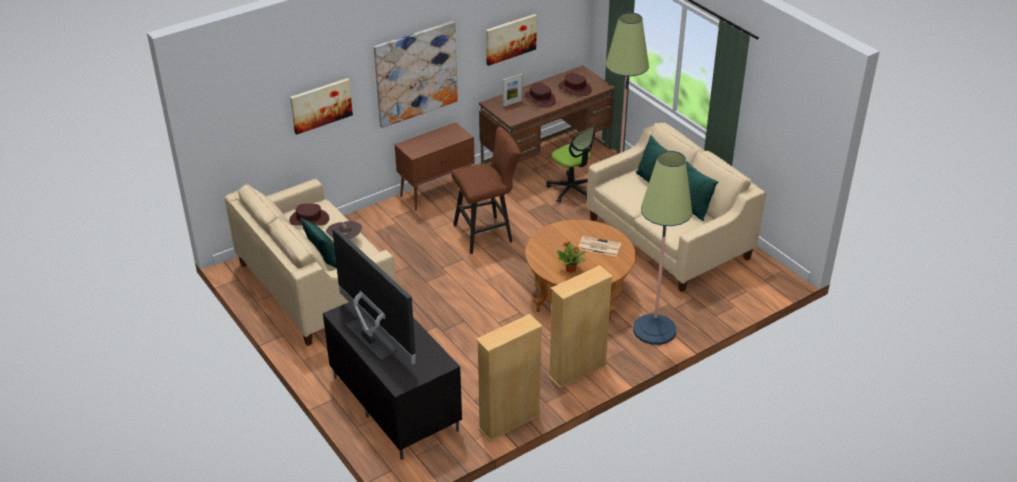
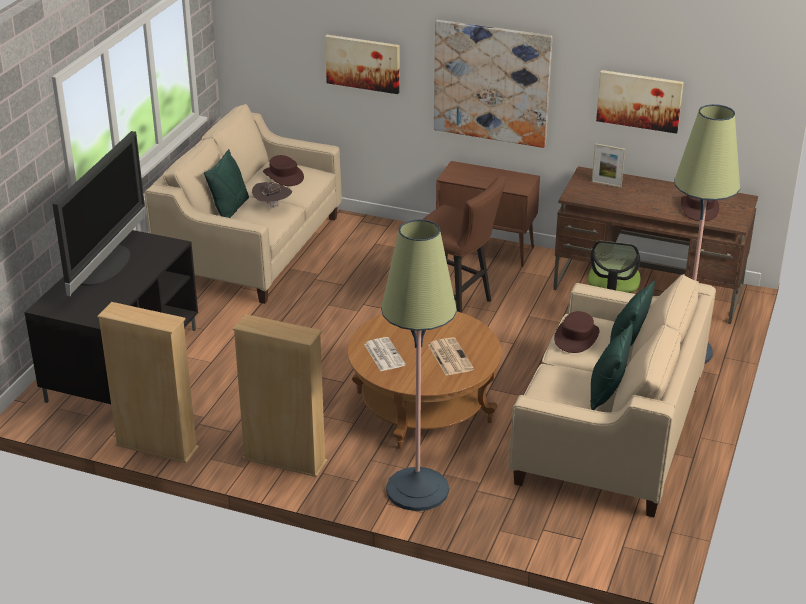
camera: 55 degrees right, 5 degrees down
(540, 98) = (642, 196): brown hat -> brown hat (576, 337)
(571, 270) = (383, 354): potted plant -> newspaper

